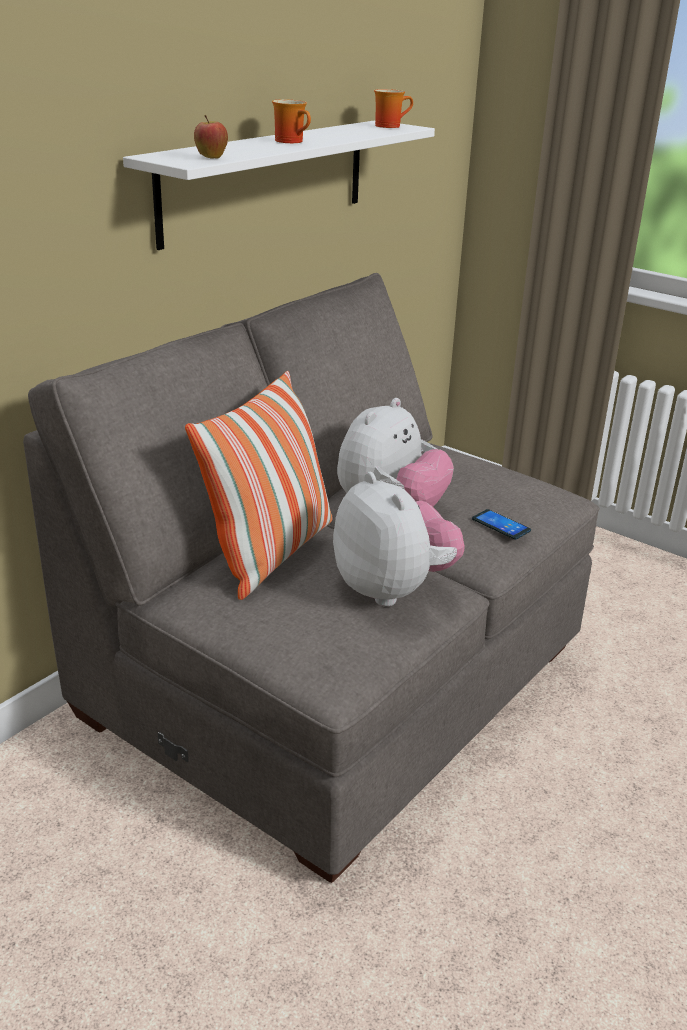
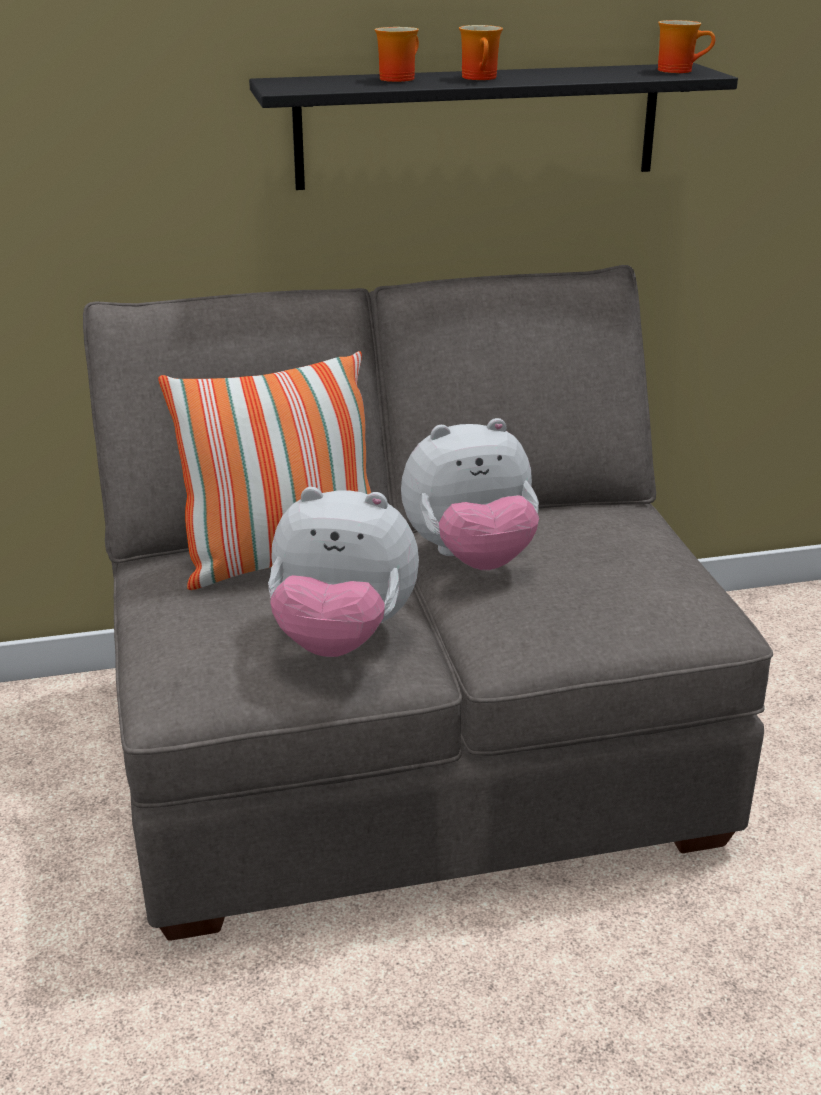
camera: 40 degrees right, 0 degrees up
(211, 158) = (323, 87): apple -> none
(236, 147) = (397, 78): none -> mug
(266, 180) = (478, 126): white shelf -> black shelf
(393, 589) = (342, 639): plush toy -> plush toy turned 90 degrees clockwise
(501, 525) = (564, 620): phone -> none

